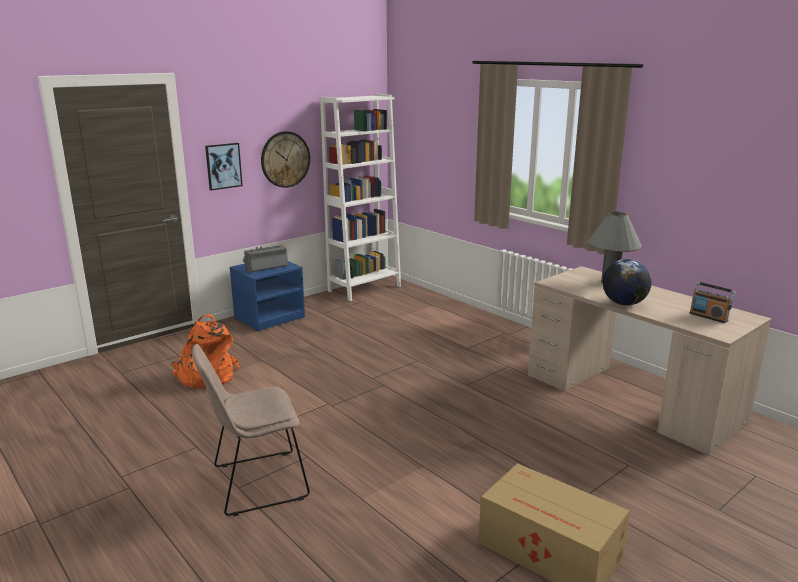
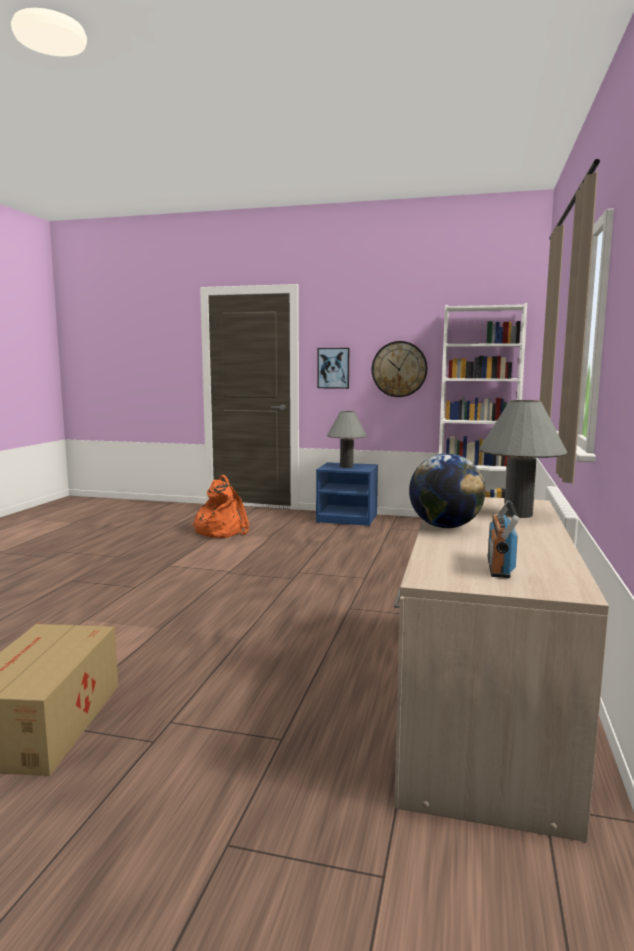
camera: 55 degrees right, 10 degrees down
(256, 483) = (82, 583): beige chair -> none
(266, 267) = (346, 467): radio -> grey table lamp

